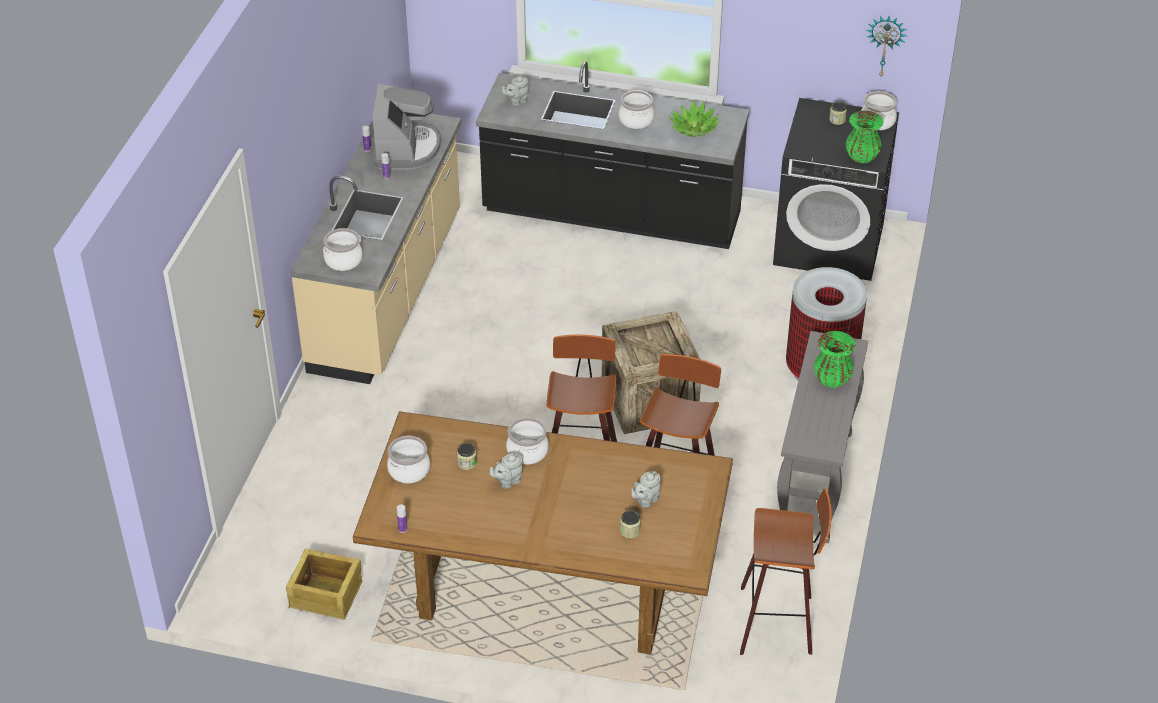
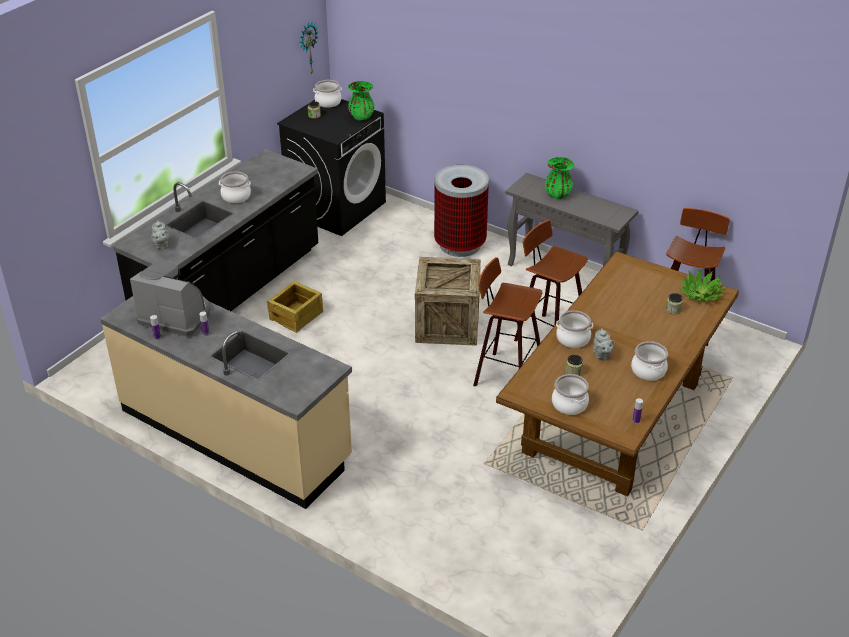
camera: 70 degrees left, 5 degrees down
(326, 595) = (583, 548): crate -> crate (297, 316)
(343, 260) = (304, 380): cooking pot -> cooking pot (648, 371)
(645, 500) = (645, 296): grey teapot -> none
(693, 128) = (268, 175): potted plant -> potted plant (700, 294)

